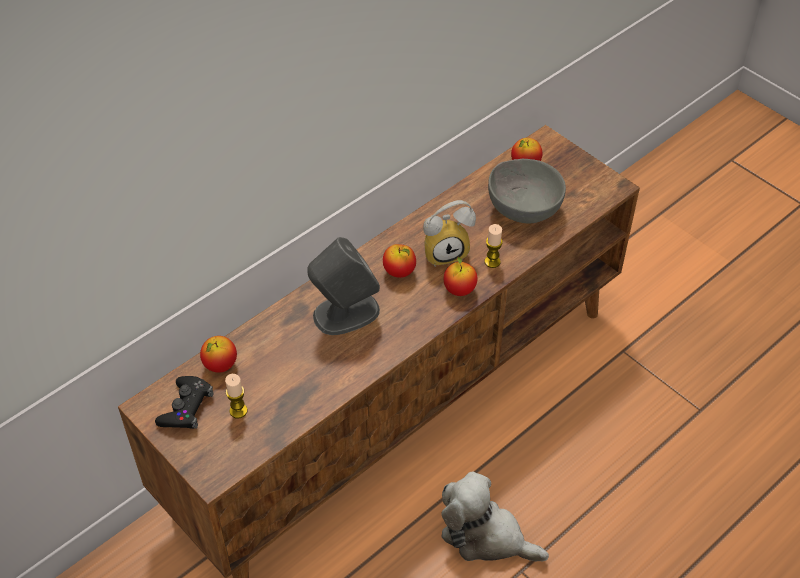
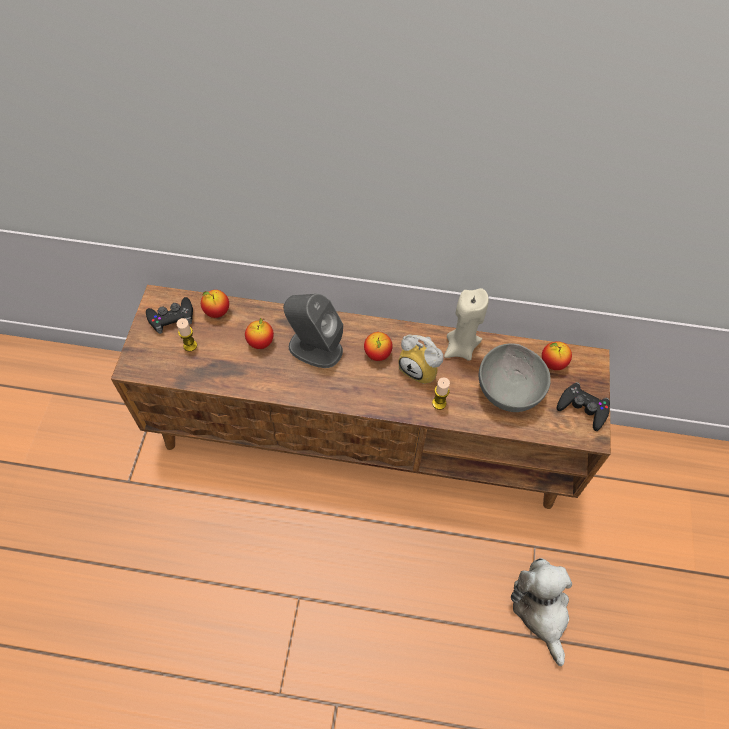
camera: 50 degrees right, 10 degrees up
(451, 212) = (460, 348): none -> beige candle
(459, 290) = (394, 400): apple -> apple (261, 342)
(486, 535) = (308, 557): plush toy -> plush toy (541, 610)
(584, 176) = (582, 408): none -> black game controller

